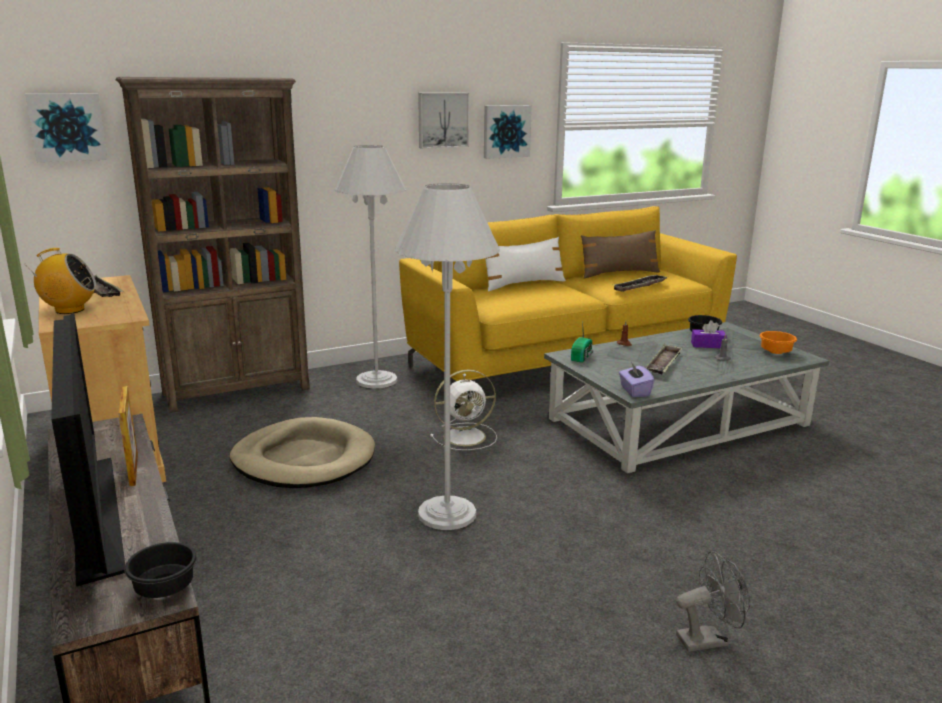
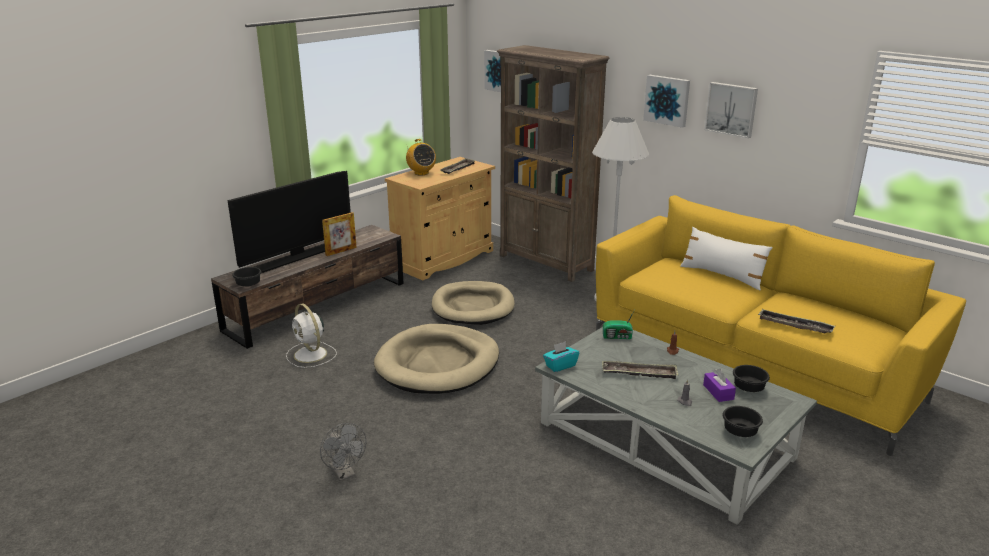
camera: 70 degrees right, 5 degrees up
(446, 513) = (438, 364): white floor lamp -> beige dog bed
(466, 436) = (548, 350): white fan -> white fan (311, 355)
(506, 131) = (795, 132): picture -> picture (667, 100)
(619, 273) = (829, 311): brown pillow -> none
(634, 391) = (560, 365): purple tissue box -> turquoise tissue box
(777, 352) = (740, 432): orange bowl -> black bowl

